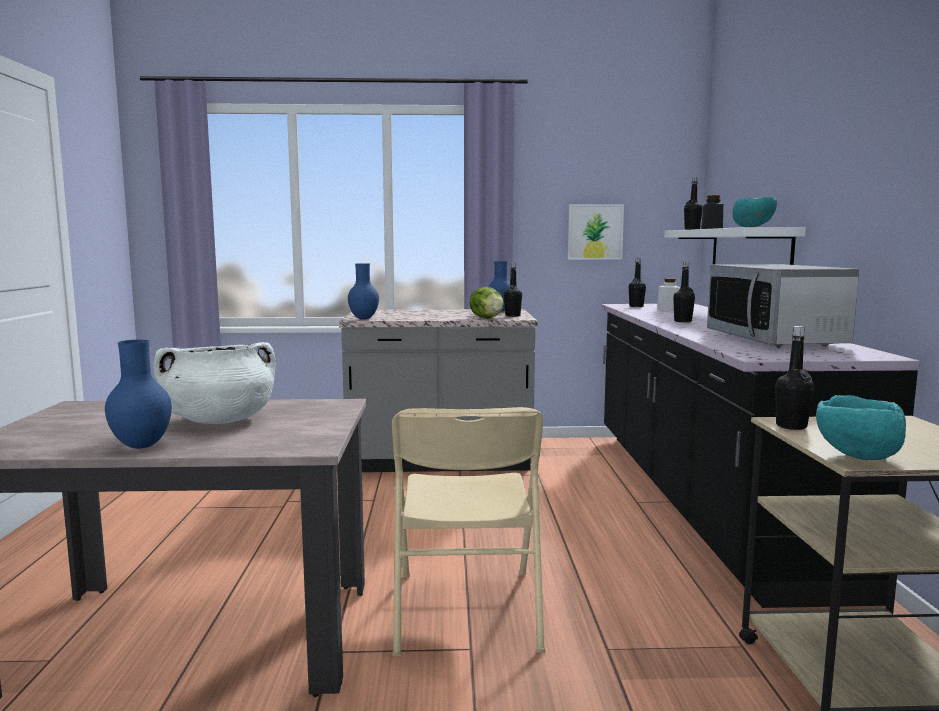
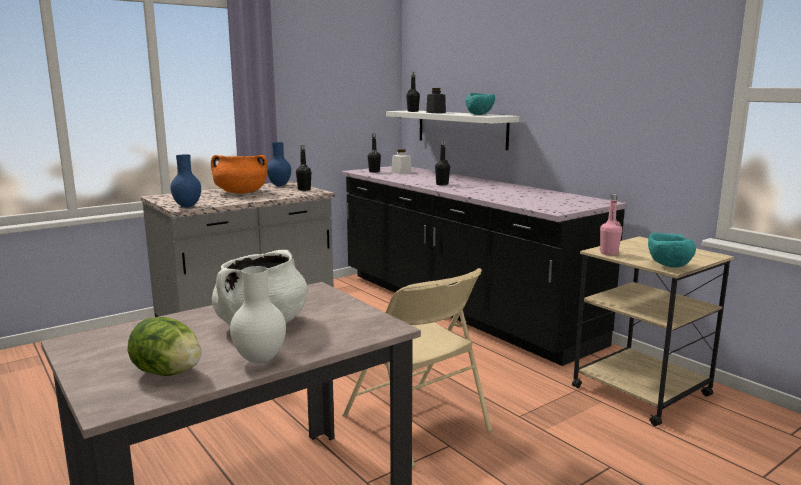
camera: 35 degrees left, 5 degrees up
(140, 446) = (259, 361): blue vase -> white vase
(444, 313) = (241, 192): none -> orange cooking pot
(487, 318) = (291, 194): lettuce -> lettuce (168, 372)
(595, 232) = (332, 112): picture -> none
(774, 340) = (531, 195): microwave -> none
(791, 426) = (609, 253): black bottle -> pink bottle

